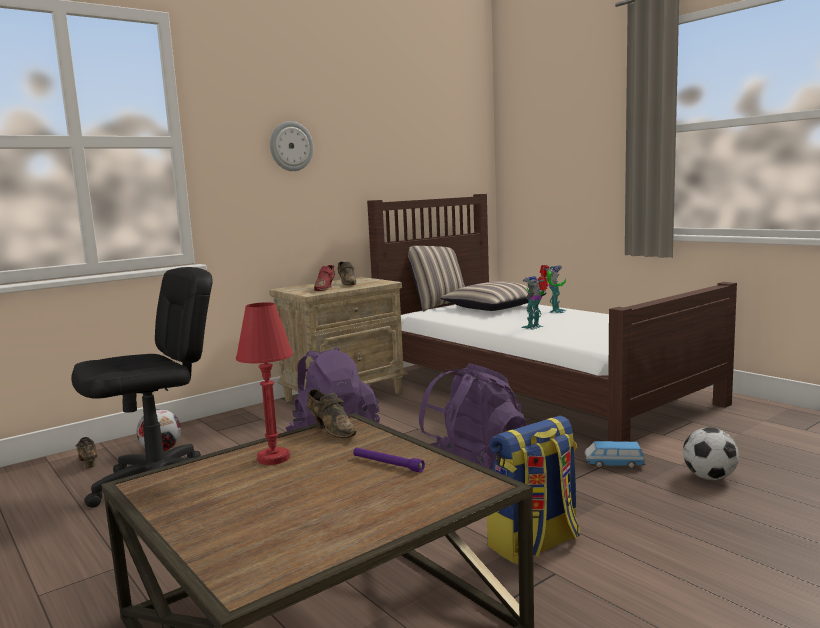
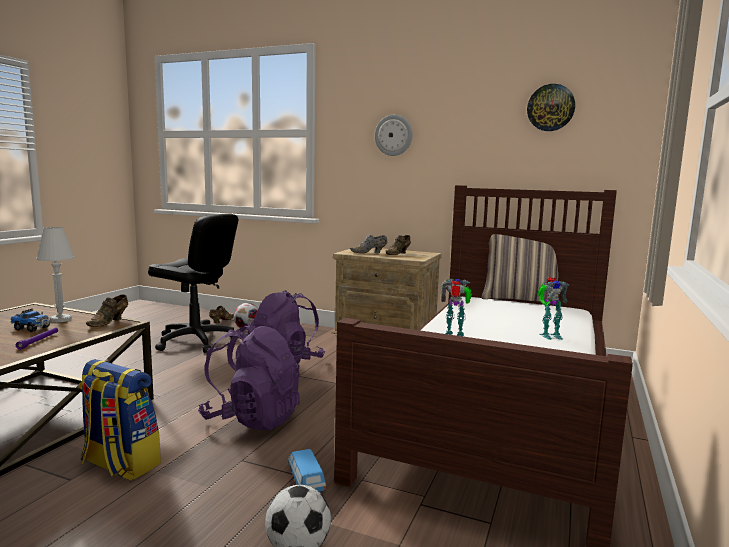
camera: 60 degrees right, 0 degrees up
(273, 458) = (60, 320): red table lamp -> white table lamp
(306, 473) = (31, 328): none -> toy truck
(325, 288) = (370, 253): red shoe -> grey shoe
(427, 121) = (550, 107): none -> wall clock
(493, 307) = (529, 314): pillow -> none

